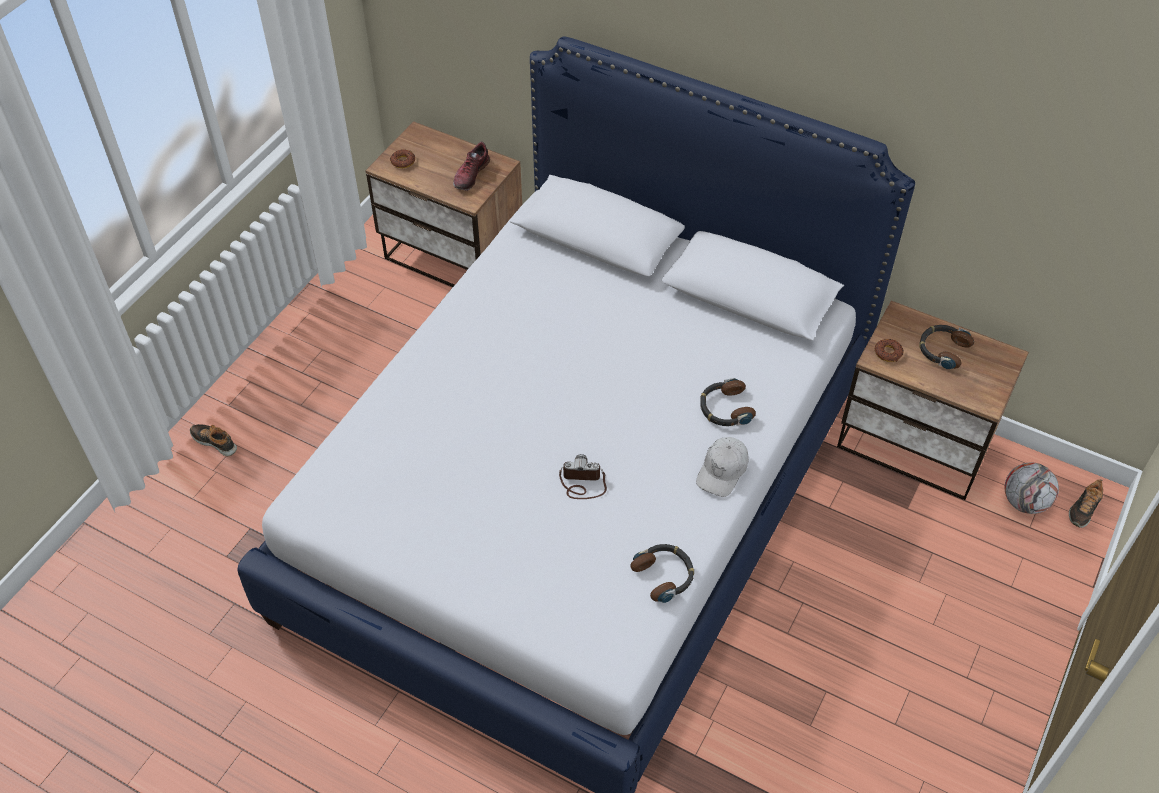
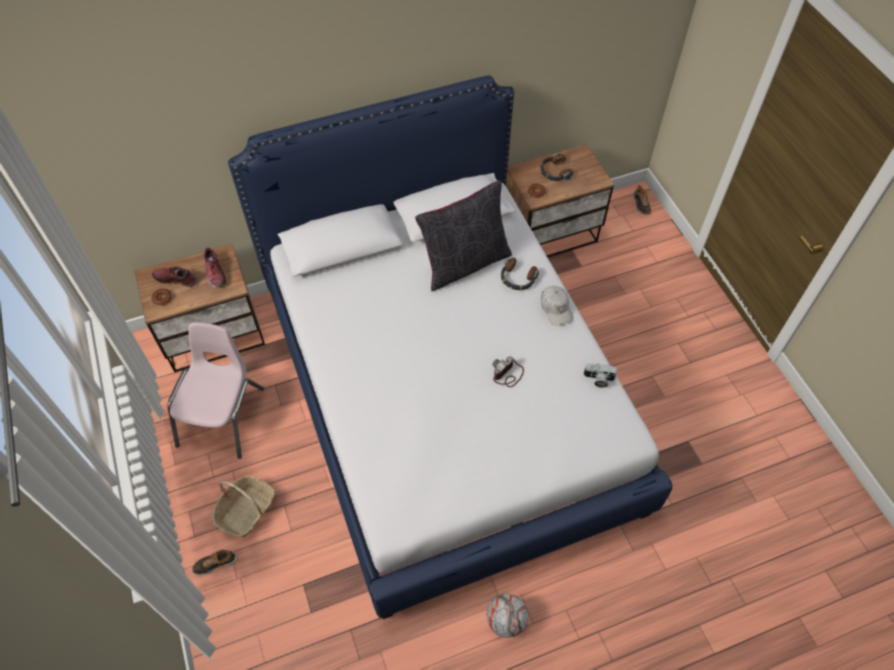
camera: 50 degrees left, 5 degrees up
(289, 424) = (246, 510): none -> basket
(372, 330) = (222, 416): none -> pink chair
(435, 154) = (176, 279): none -> shoe
(664, 575) = (598, 379): headphones -> camera
(692, 348) = (465, 263): none -> black pillow
(1024, 502) = (618, 221): football -> football (506, 620)

